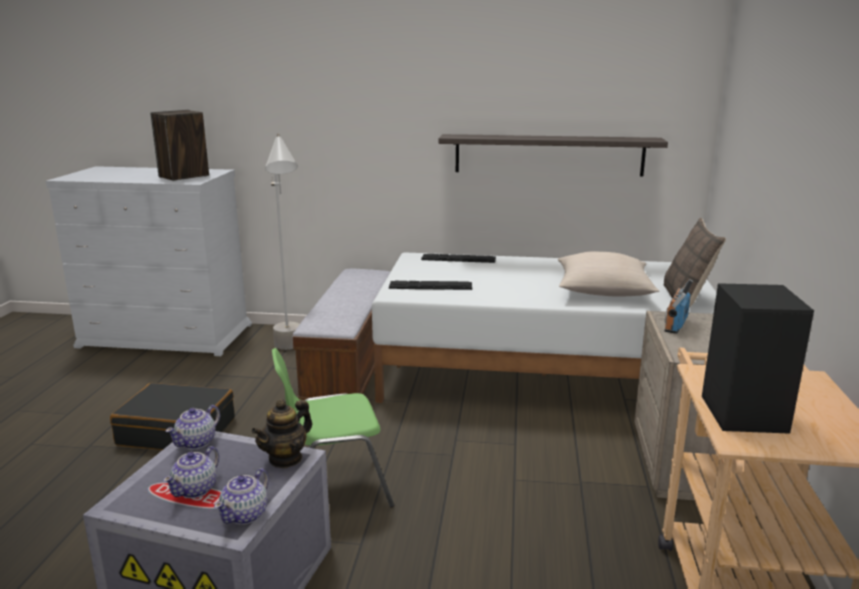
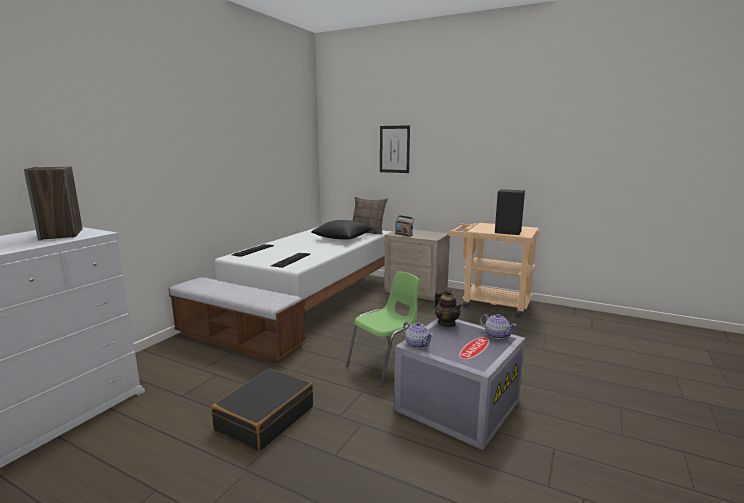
camera: 70 degrees left, 5 degrees down
(196, 489) = (470, 346): teapot -> none
(291, 353) = (187, 359): grey floor lamp -> none
(332, 489) = (387, 365): green chair -> green chair turned 135 degrees counterclockwise
(548, 155) = (268, 180): shelf -> none
(603, 290) = (342, 238): beige pillow -> black pillow
(776, 124) = (394, 149): none -> picture

